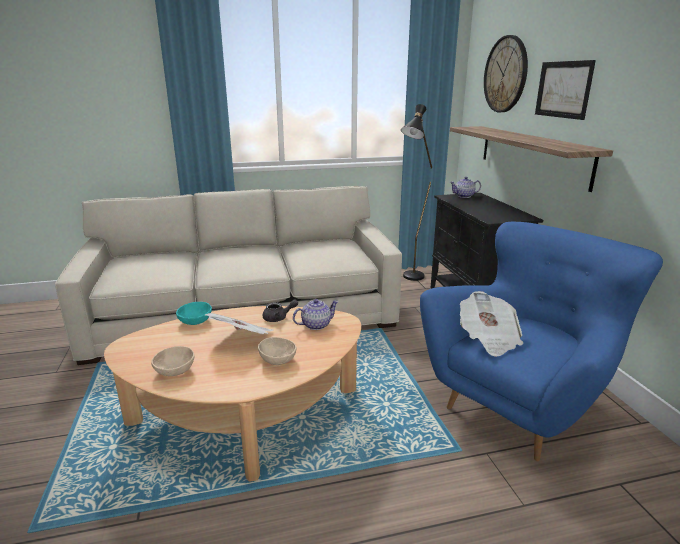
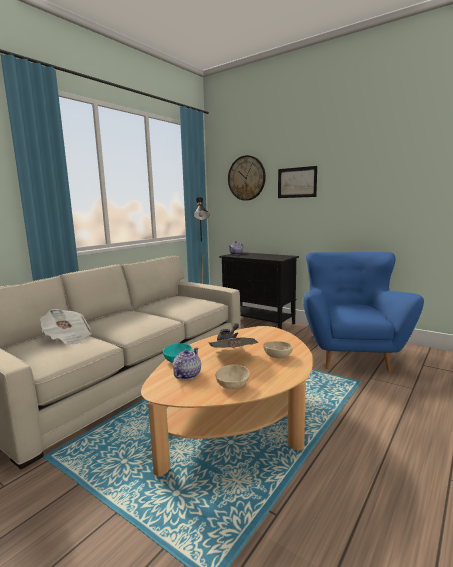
camera: 40 degrees left, 10 degrees down
(315, 325) = (257, 336): teapot -> teapot (187, 375)
(488, 338) = (343, 314): newspaper -> newspaper (67, 338)
(531, 154) = (279, 221): shelf -> none

